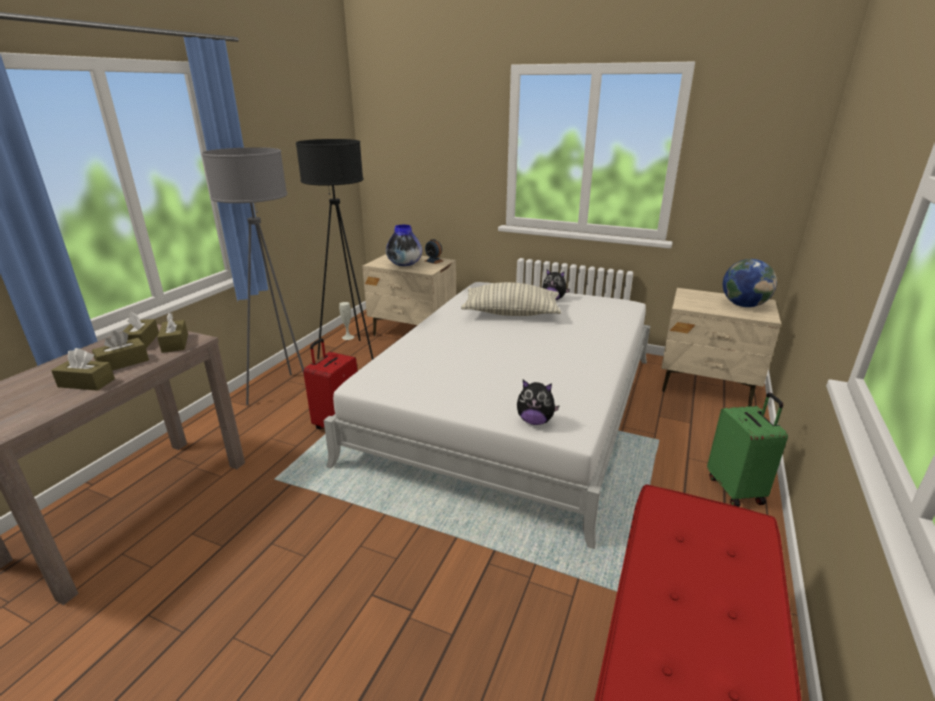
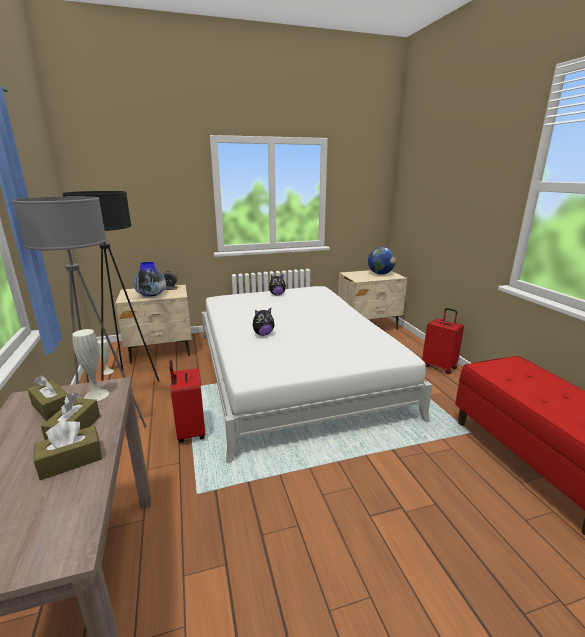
camera: 40 degrees left, 5 degrees down
(175, 343) = (96, 395): brown tissue box -> white vase
(511, 313) = (267, 308): pillow -> none
(535, 421) = (380, 357): plush toy -> plush toy (263, 334)
(736, 489) = (439, 366): green suitcase -> red suitcase

